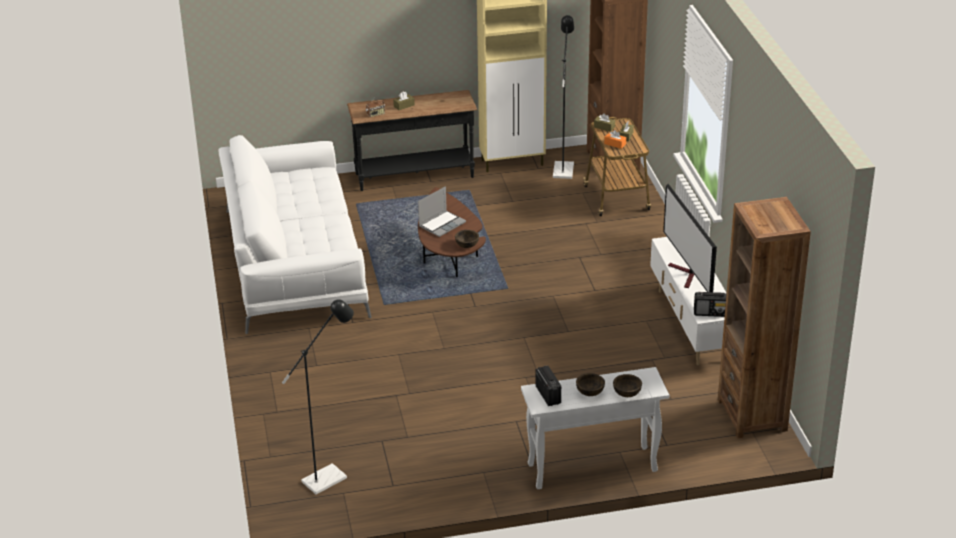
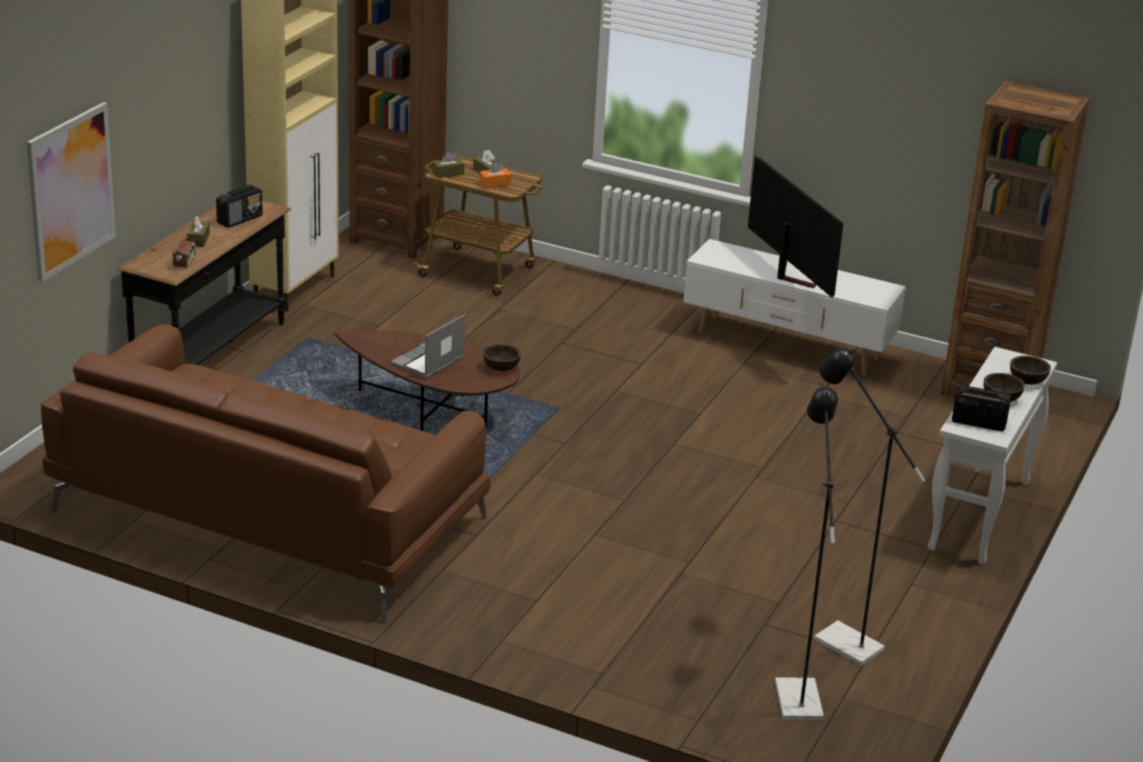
camera: 55 degrees left, 5 degrees down
(294, 261) = (266, 515): white sofa -> brown sofa
(309, 50) = (71, 190): none -> picture
(442, 224) = (428, 362): laptop -> laptop turned 135 degrees counterclockwise
(563, 167) = (360, 268): black floor lamp -> black floor lamp (838, 639)
(686, 275) = (787, 275): television -> television turned 135 degrees counterclockwise
(711, 313) = (877, 295): radio -> radio (240, 219)

